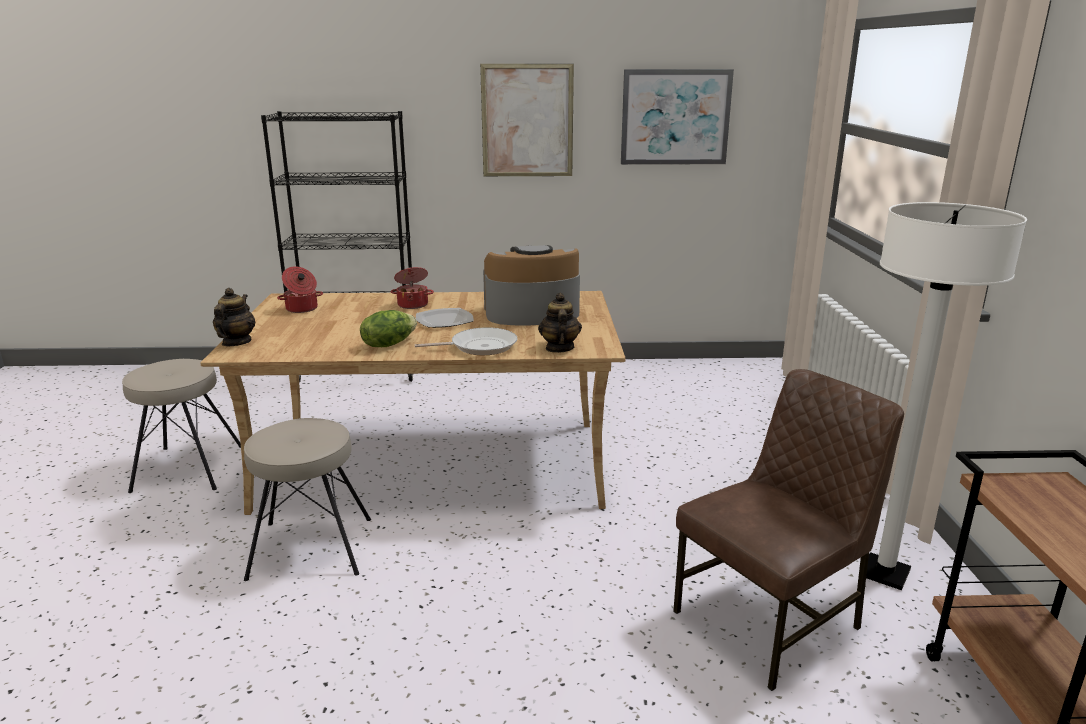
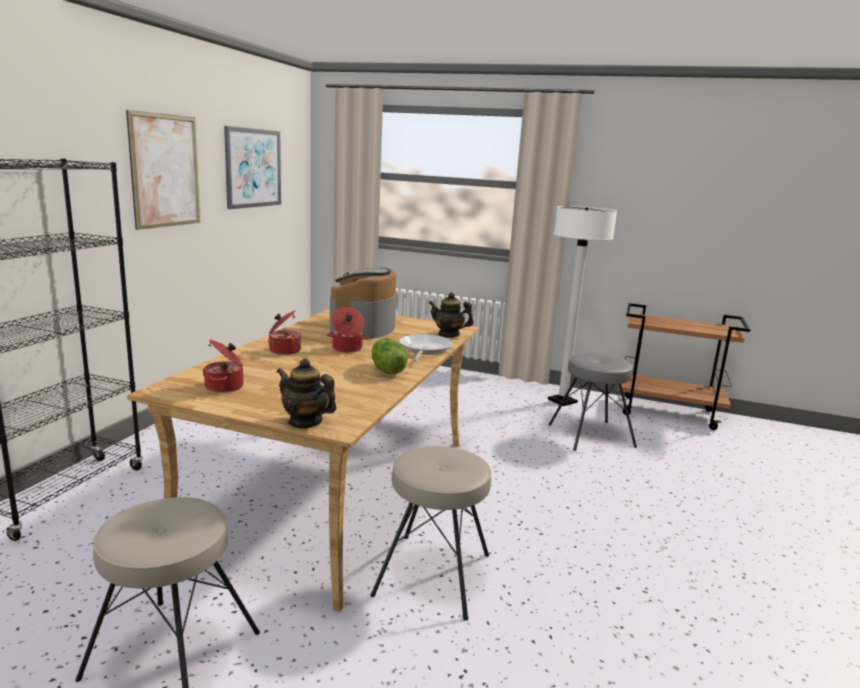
camera: 70 degrees left, 5 degrees down
(444, 321) = (347, 348): plate -> cooking pot
(771, 620) = (590, 435): brown chair -> grey stool

